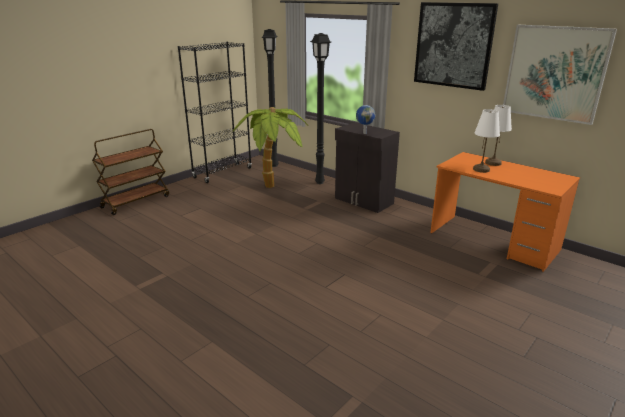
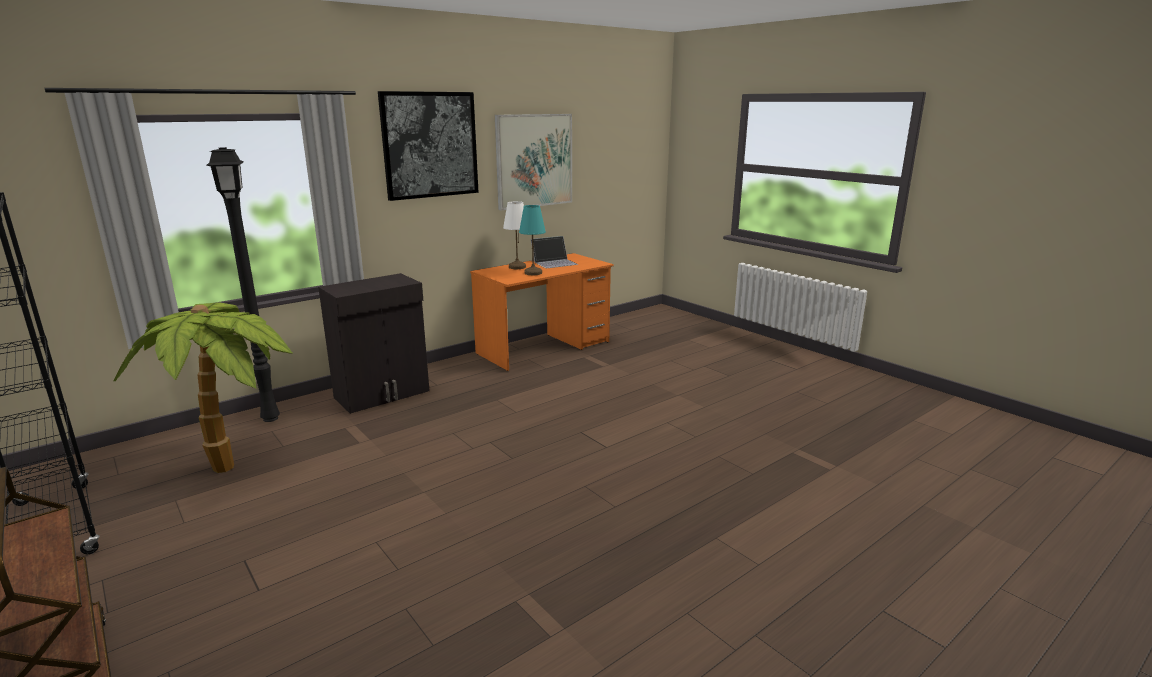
camera: 80 degrees left, 5 degrees down
(275, 165) = (114, 455): black floor lamp -> none
(364, 133) = (385, 286): globe -> none
(481, 169) = (533, 273): white table lamp -> turquoise table lamp
(528, 173) = (554, 262): none -> laptop

